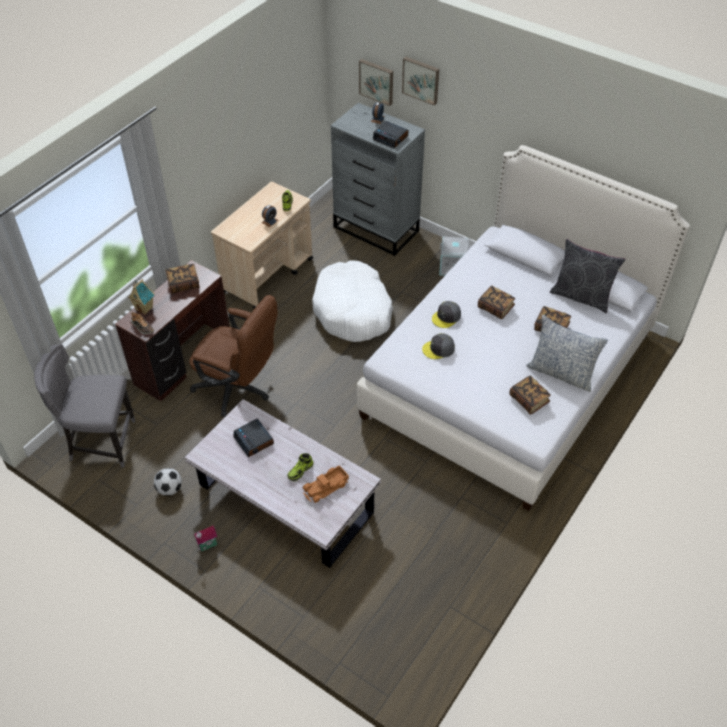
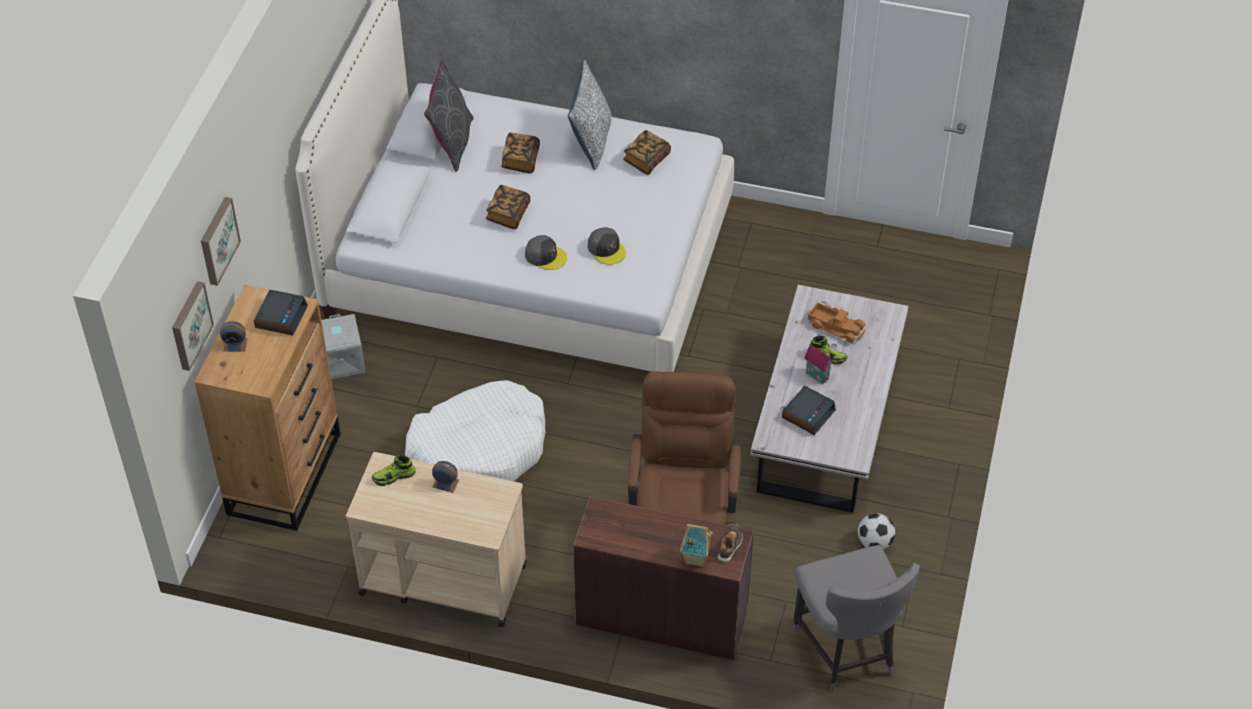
camera: 110 degrees left, 0 degrees up
(183, 284) = (627, 532): book -> none
(208, 546) = (927, 472): toy house -> toy house (818, 375)
(376, 229) = (285, 473): grey dresser -> brown dresser

